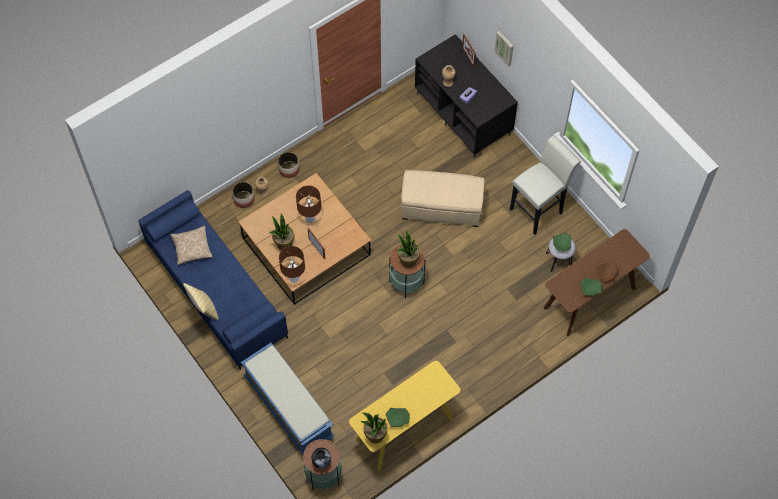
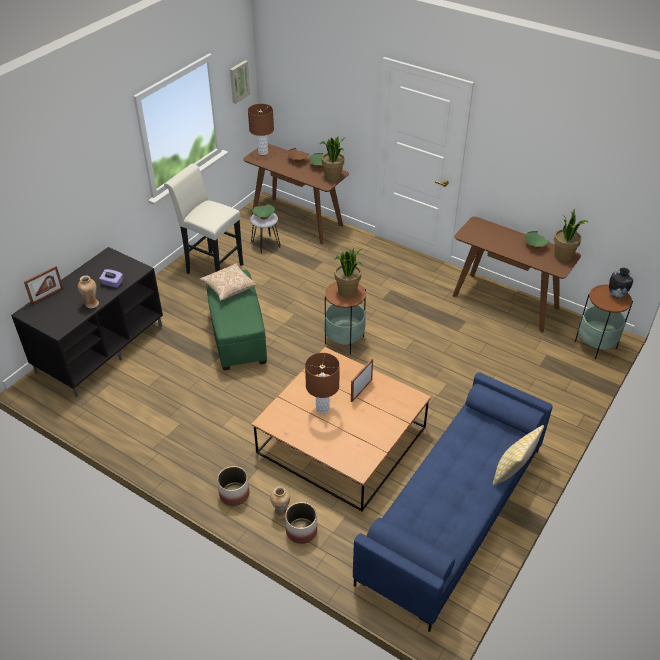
camera: 110 degrees left, 20 degrees down
(192, 248) = (435, 517): pillow -> pillow (229, 288)
(284, 244) = (371, 423): potted plant -> potted plant (333, 177)
(288, 407) = (549, 394): blue bench -> none
(294, 278) = (413, 399): brown table lamp -> brown table lamp (263, 152)
(404, 429) = (505, 302): yellow console table -> brown console table
(442, 208) = (237, 336): beige ottoman -> green ottoman
(505, 48) = (63, 208): picture -> picture (238, 81)

